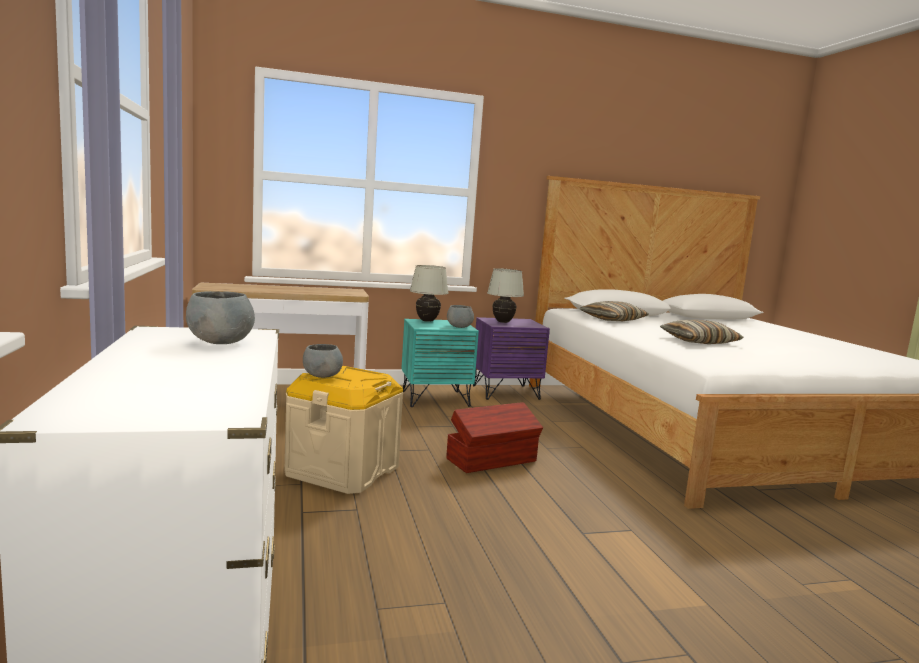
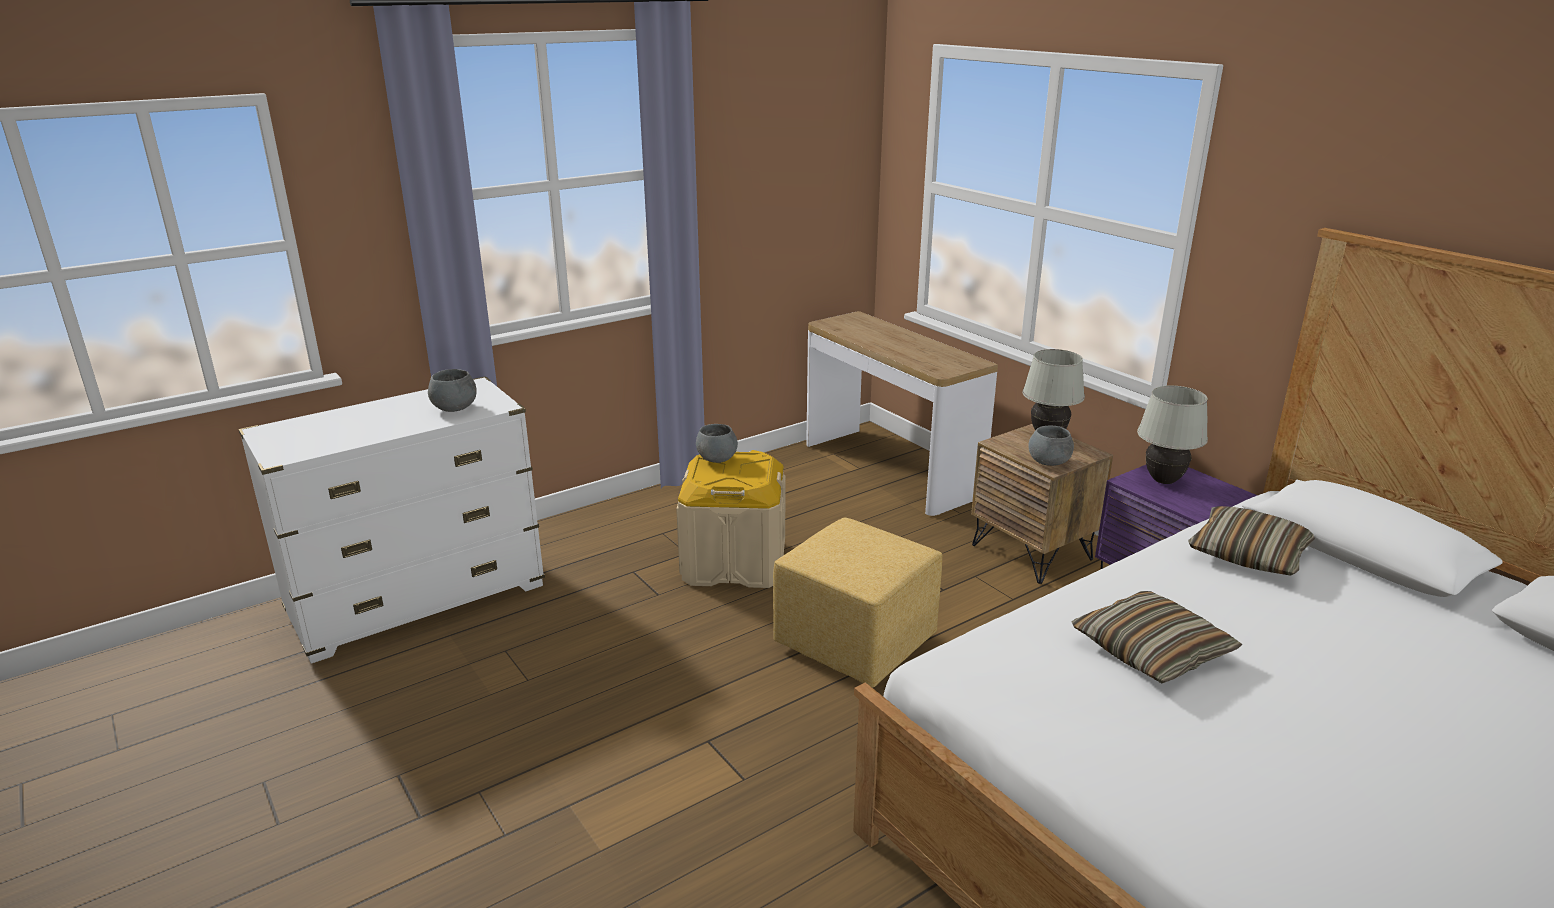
camera: 70 degrees right, 15 degrees up
(435, 399) = (1032, 552): turquoise nightstand -> brown nightstand
(493, 460) = (857, 642): brown storage box -> yellow ottoman

